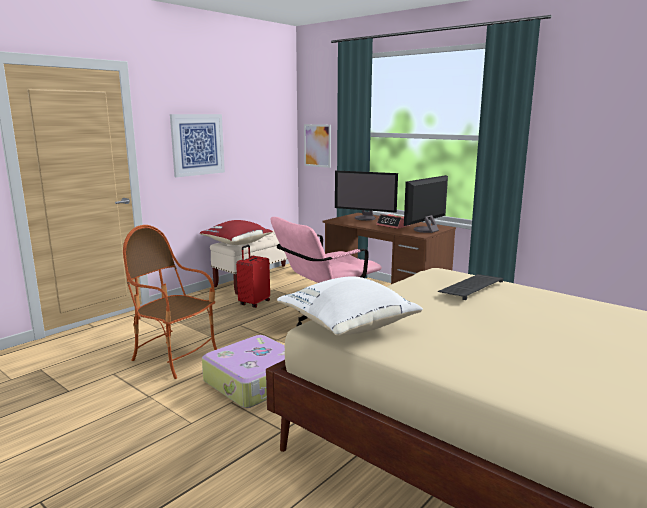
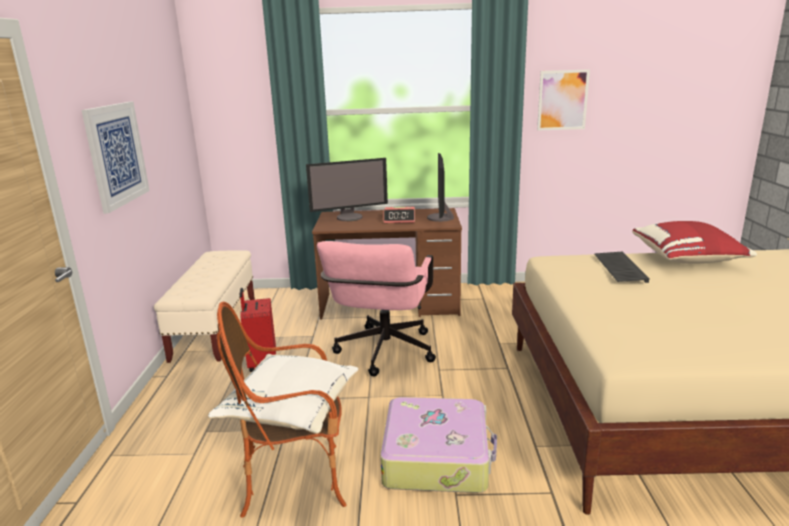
camera: 40 degrees left, 5 degrees up
(237, 243) = (197, 290): red pillow -> red pillow (688, 260)
(317, 145) = (233, 132): picture -> picture (562, 100)
(349, 326) = (644, 346): white pillow -> white pillow (291, 411)

